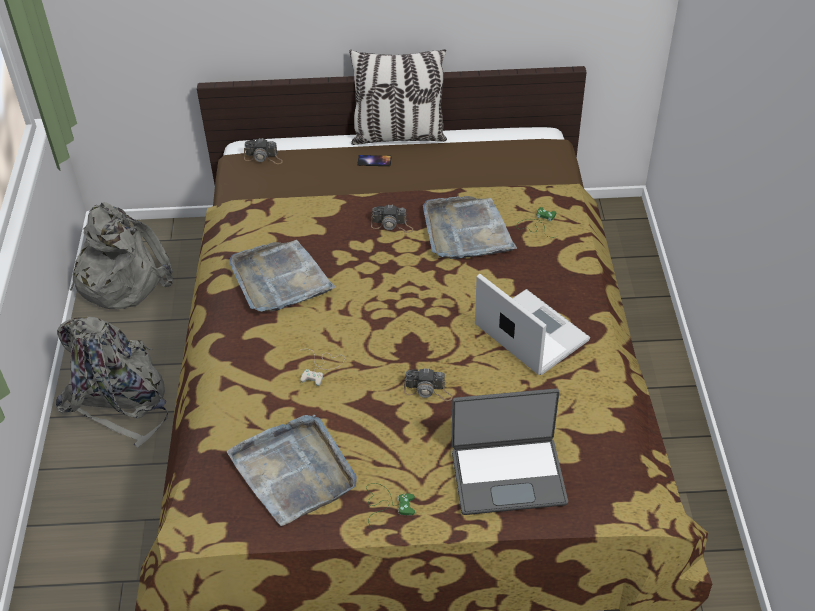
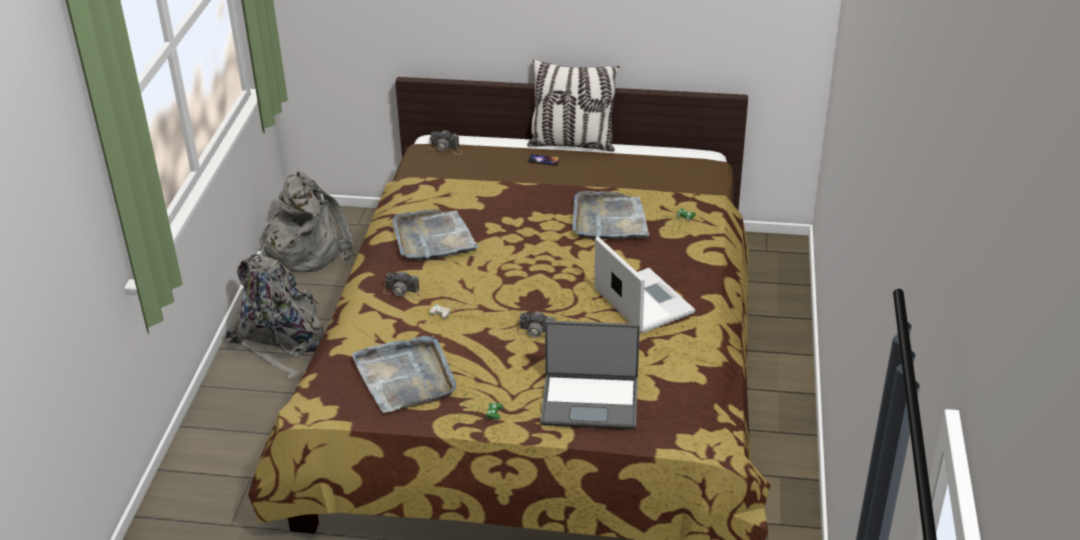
camera: 10 degrees right, 10 degrees down
(392, 225) = (544, 208): camera -> camera (404, 292)

